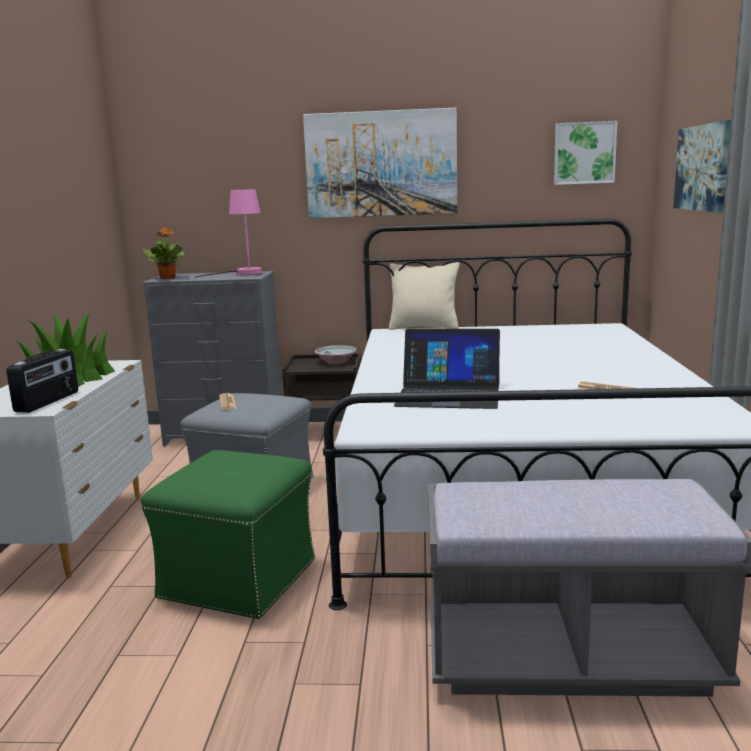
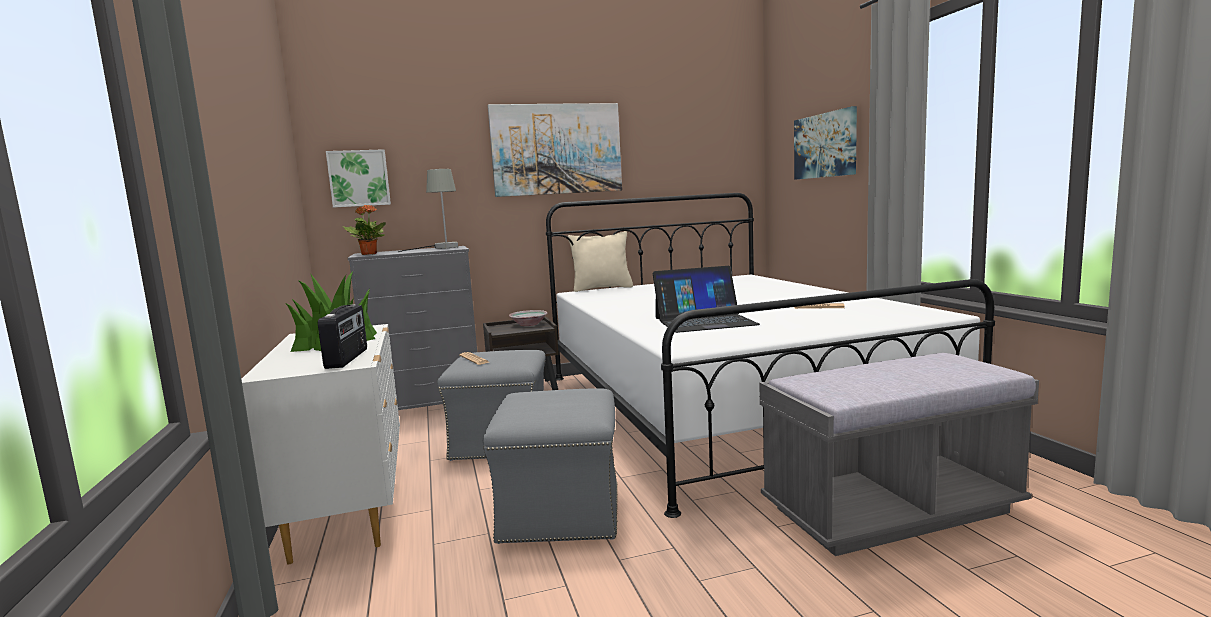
camera: 20 degrees left, 5 degrees down
(239, 578) = (560, 511): green ottoman -> grey ottoman
(241, 274) = (439, 248): pink table lamp -> grey table lamp
(584, 153) = (713, 142): picture -> picture (359, 178)

